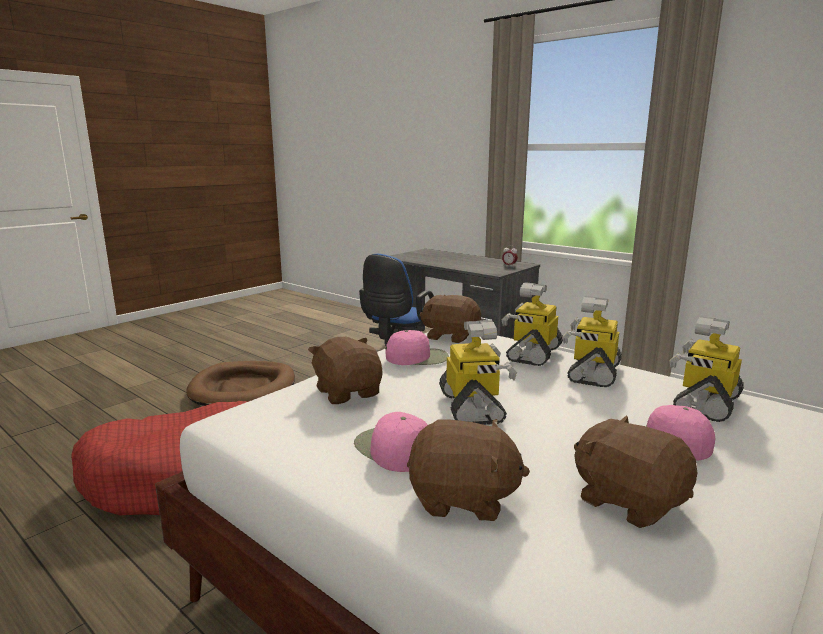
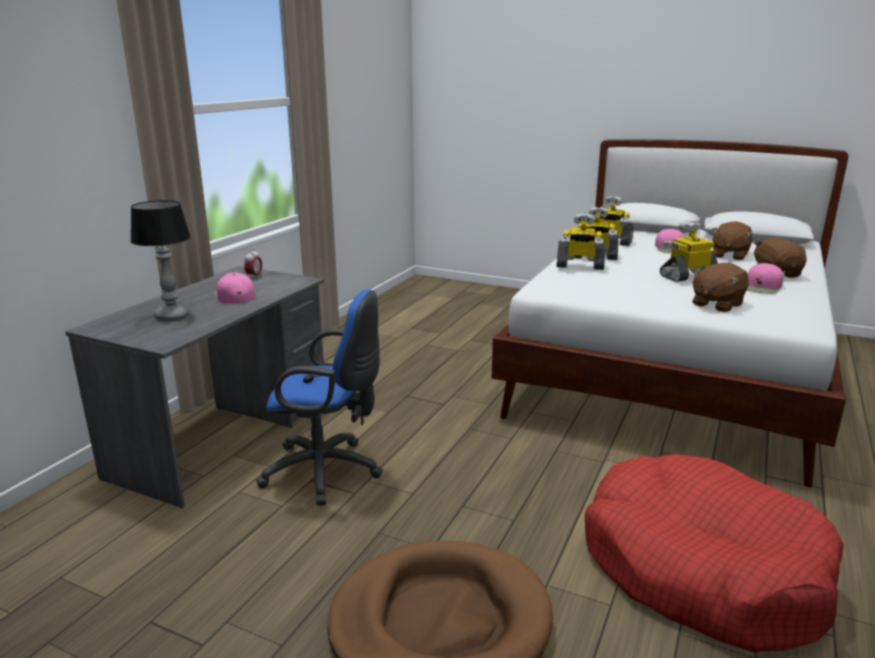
camera: 105 degrees left, 5 degrees up
(418, 357) = (627, 292): pink cap -> pink cap (234, 295)
(435, 257) = (171, 316): none -> table lamp
(450, 336) = (560, 289): brown plush toy -> none

